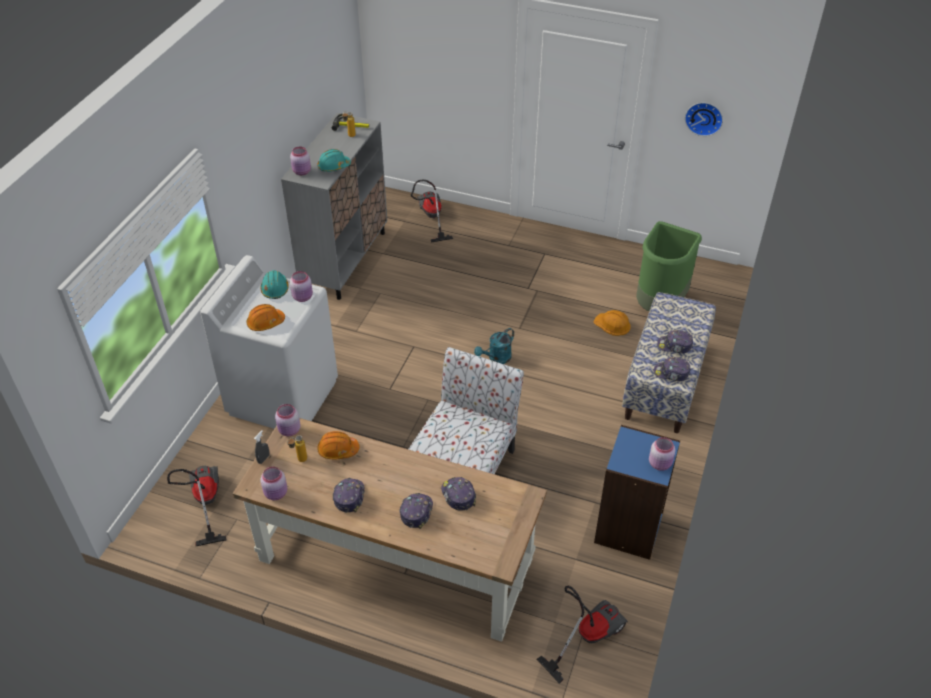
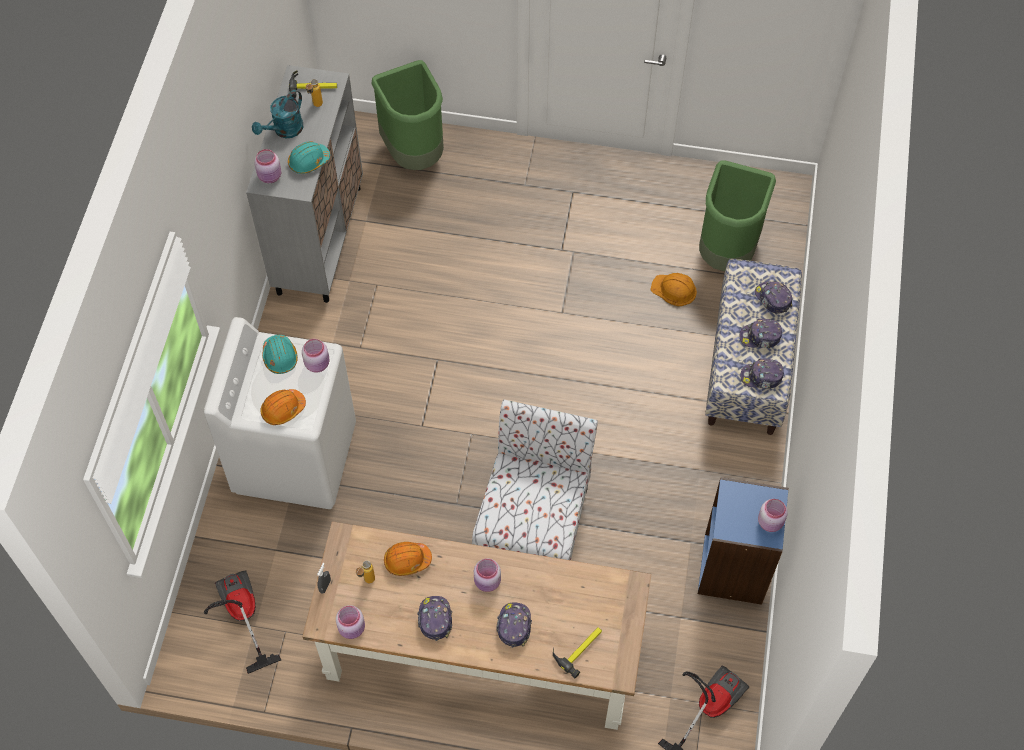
camera: 10 degrees left, 15 degrees up
(289, 430) = (344, 543): pink jar -> pink jar (487, 582)
(430, 217) = (414, 153): vacuum cleaner -> green trash can
(458, 495) = (555, 597): cap -> cap (772, 299)
(469, 538) = (579, 648): none -> hammer
(496, 358) = (542, 362): turquoise watering can -> turquoise watering can (284, 131)
(704, 117) = (767, 29): wall clock -> none

